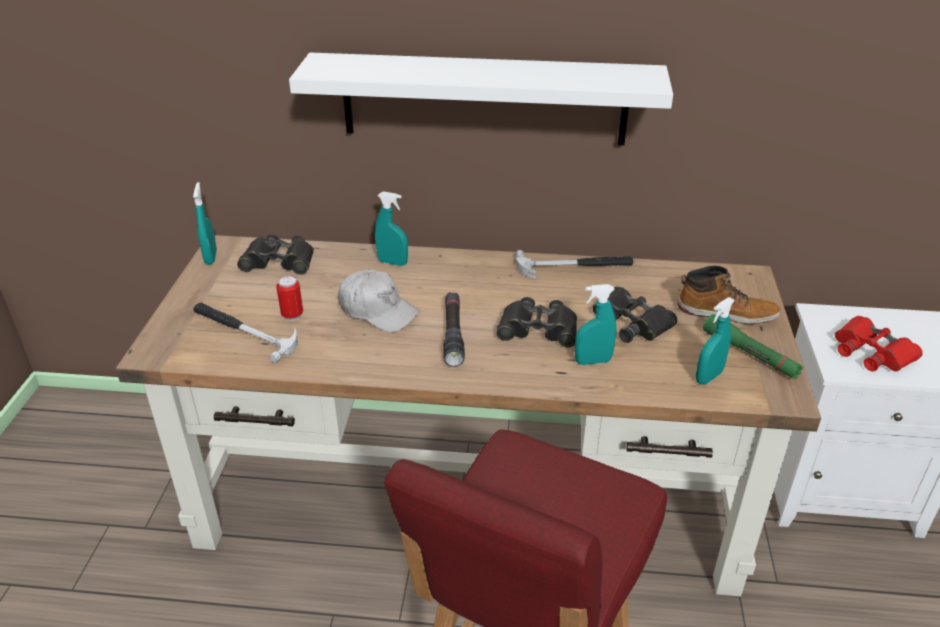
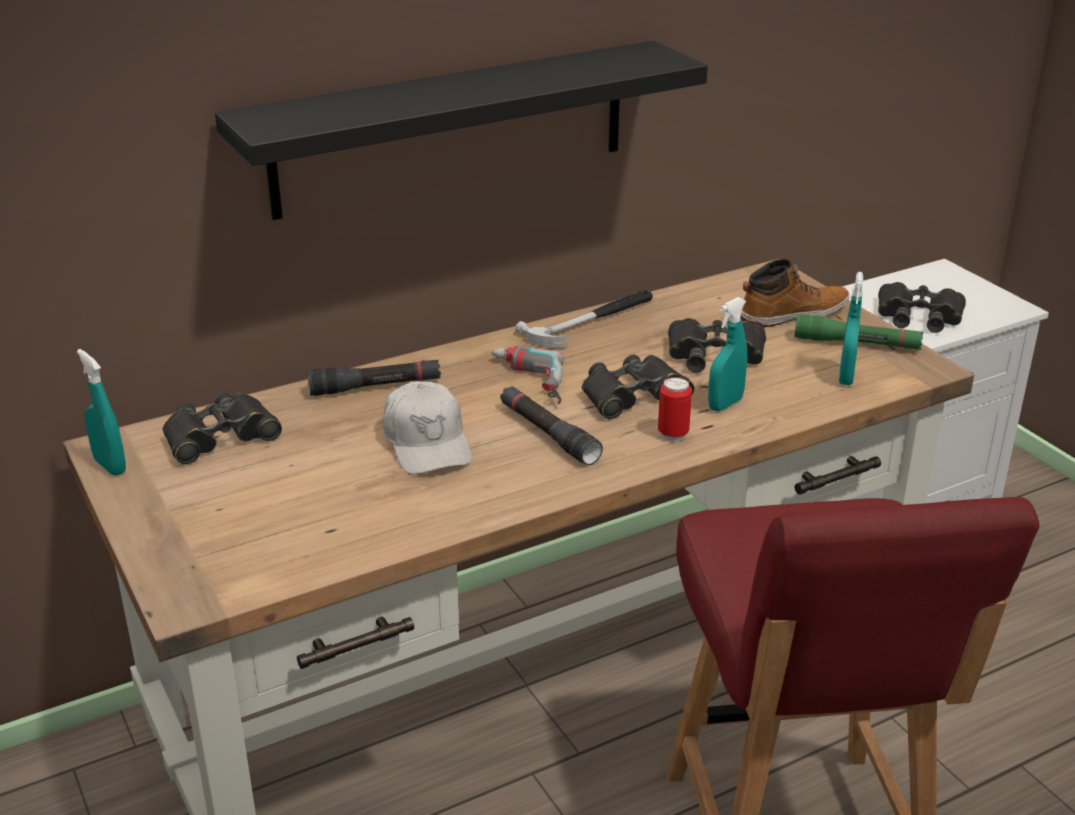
camera: 35 degrees left, 5 degrees down
(244, 331) = (284, 528): hammer -> none
(292, 315) = (324, 487): can -> can (673, 434)
(378, 310) = (427, 443): white cap -> white cap turned 75 degrees clockwise
(392, 262) = (375, 387): turquoise spray bottle -> black flashlight
(481, 293) = (525, 383): none -> power drill
(484, 99) = (452, 128): white shelf -> black shelf
(871, 352) = (919, 316): red binoculars -> black binoculars

